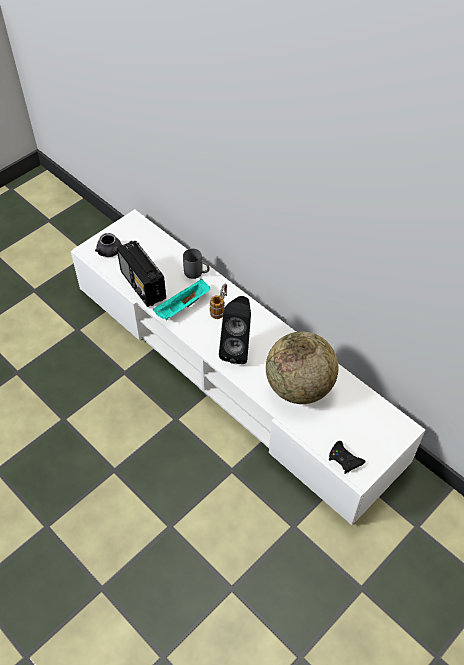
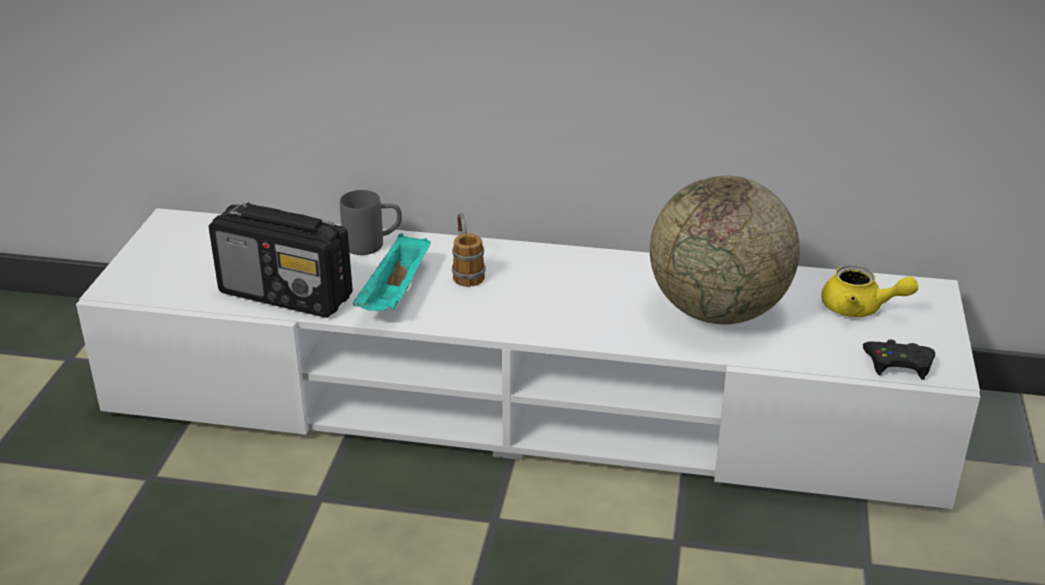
camera: 35 degrees left, 20 degrees down
(111, 252) = (170, 275): grey teapot -> none
(237, 348) = (558, 307): black speaker -> none
(361, 420) = (860, 309): none -> yellow teapot

